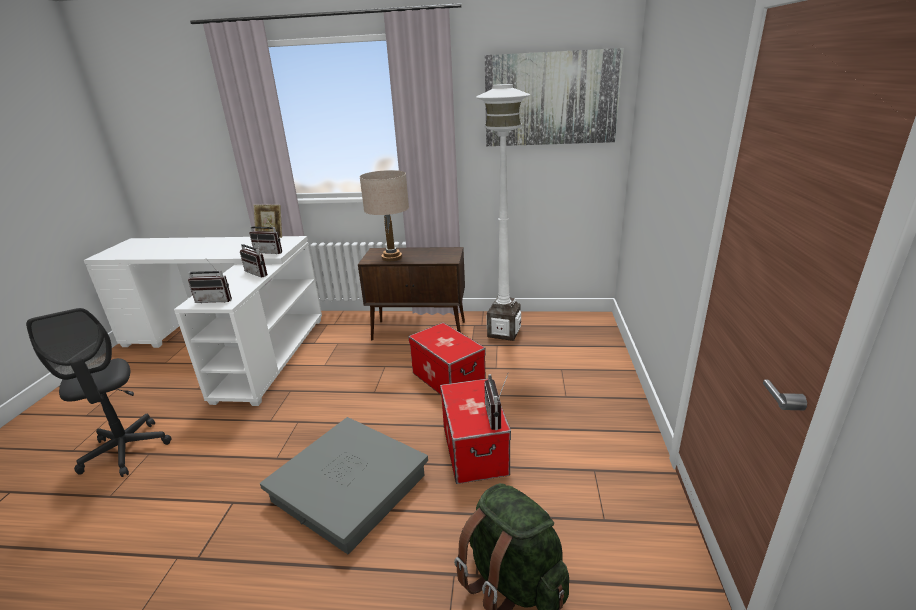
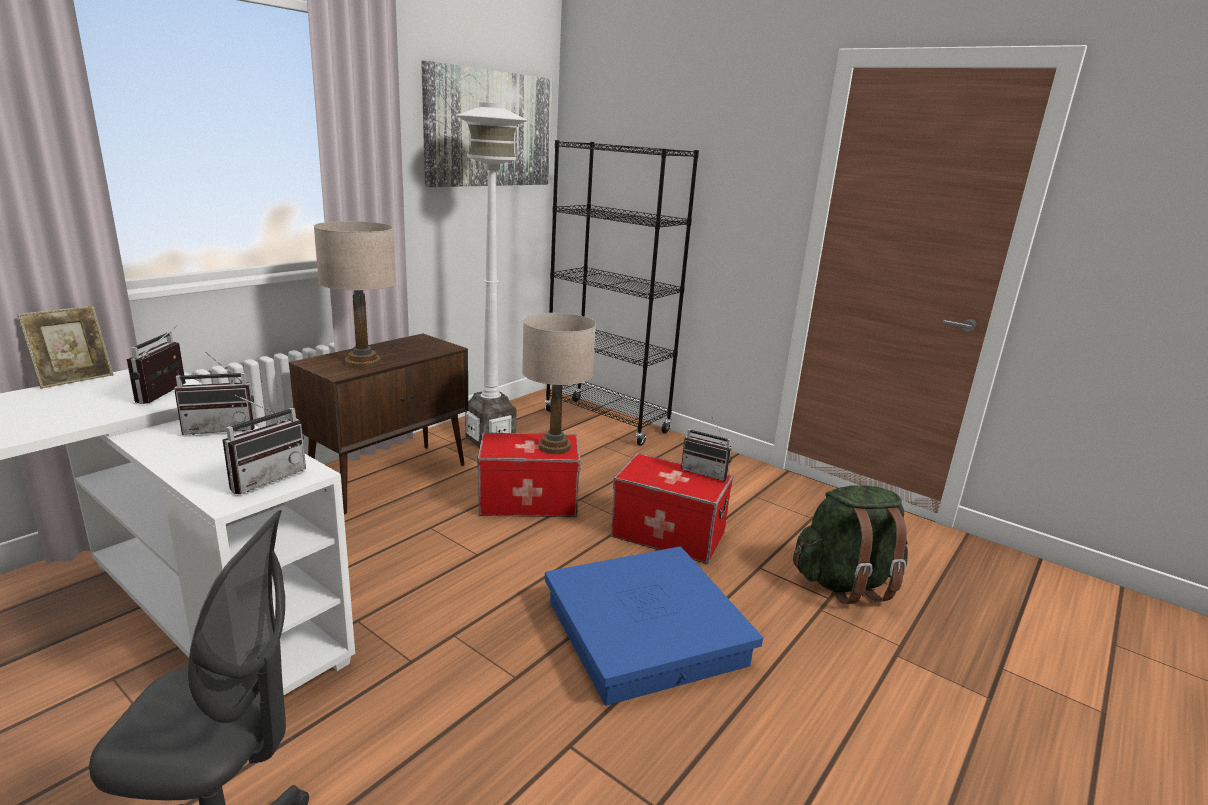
camera: 60 degrees left, 5 degrees down
(270, 252) = (168, 395): radio -> radio turned 135 degrees clockwise
(350, 488) = (646, 632): grey storage box -> blue storage box
(454, 349) = (554, 447): none -> beige table lamp
(601, 354) = (606, 421): none -> black bookcase

